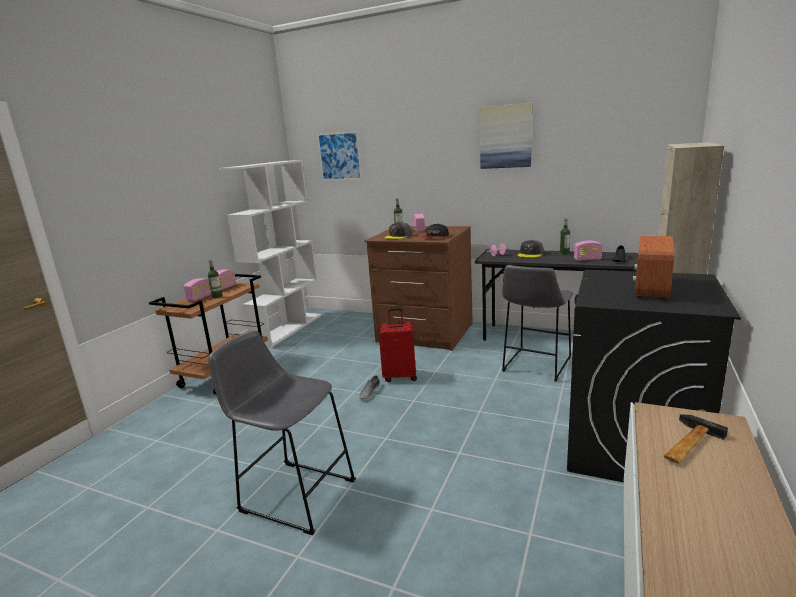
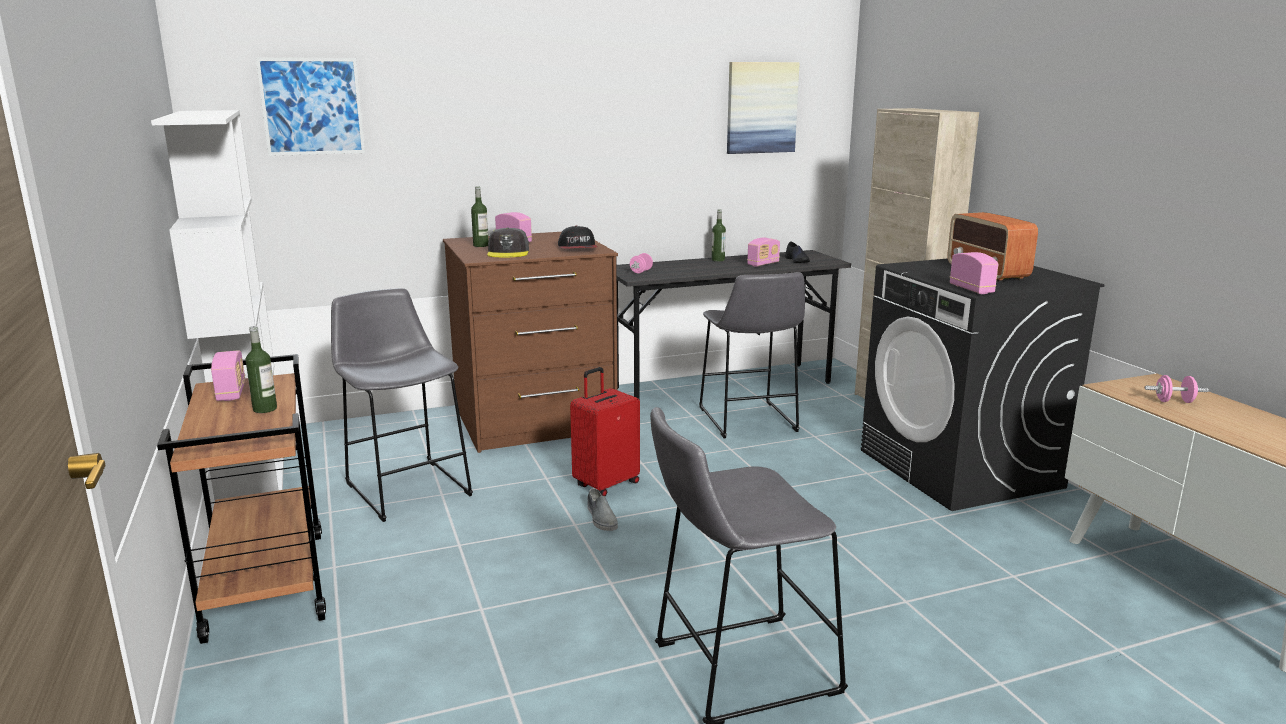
camera: 45 degrees left, 0 degrees up
(200, 298) = (225, 419): radio -> radio (971, 289)
(325, 349) = (406, 486): none -> grey stool
(505, 136) = (627, 87): picture -> picture (761, 107)
(530, 254) = (680, 265): grey cap -> none
(686, 444) = (1174, 401): hammer -> pink dumbbell

